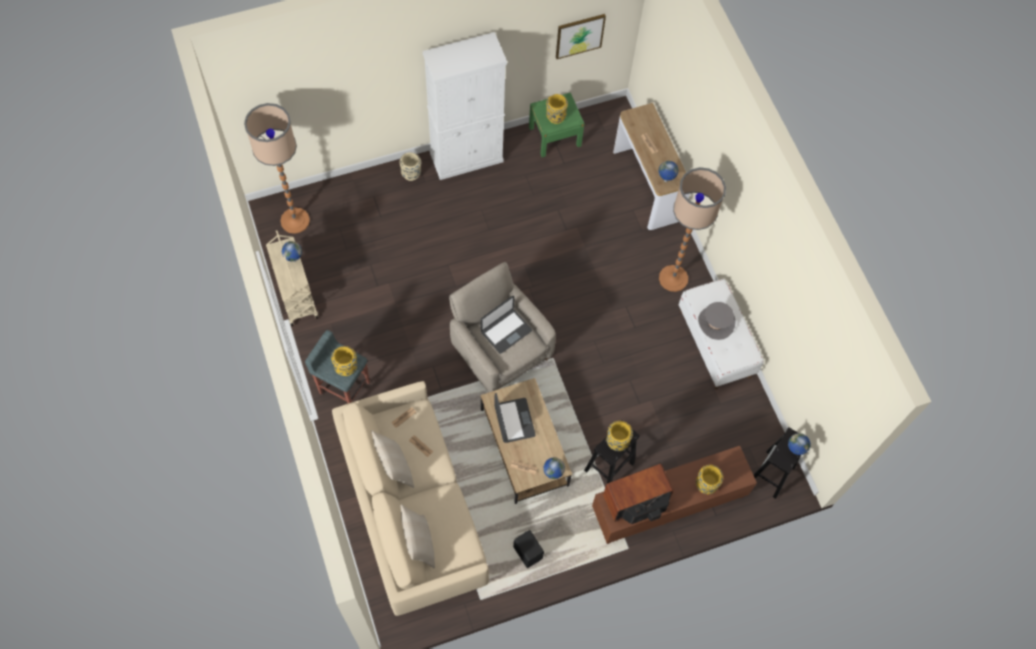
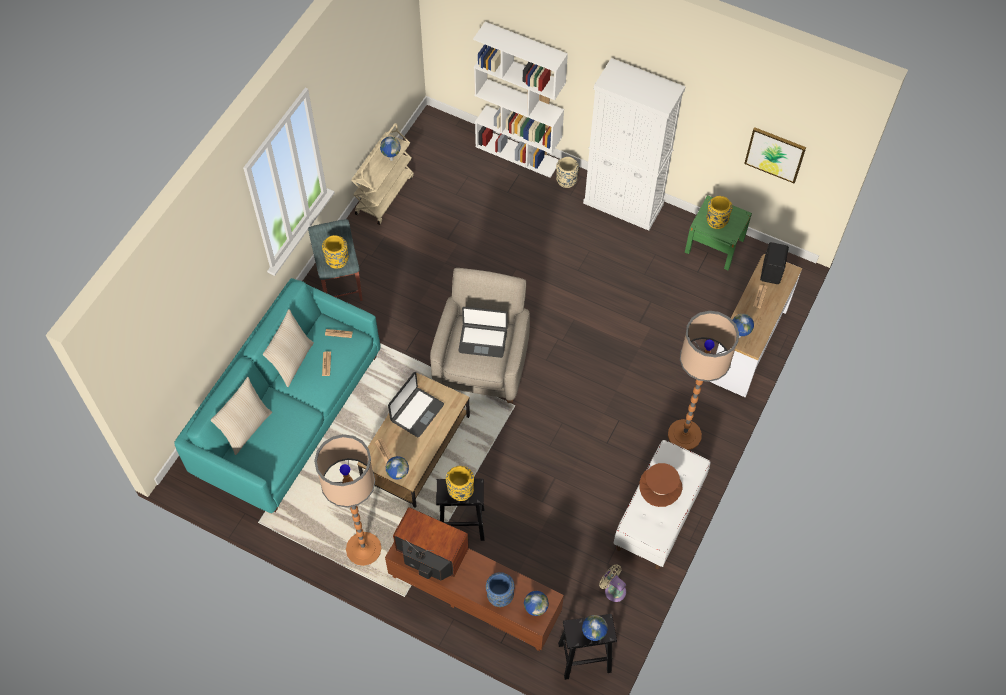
camera: 50 degrees right, 5 degrees down
(295, 220) = (443, 144): floor lamp -> floor lamp (363, 548)
(356, 182) = (518, 153): none -> white bookcase
(411, 507) = (288, 413): beige sofa -> turquoise sofa
(528, 552) = (330, 524): black speaker -> black speaker (772, 272)
(706, 485) = (499, 596): yellow vase -> blue vase
(716, 322) = (660, 487): grey hat -> brown hat
(735, 472) = (535, 610): none -> globe
(741, 416) = (613, 590): none -> beige fan

